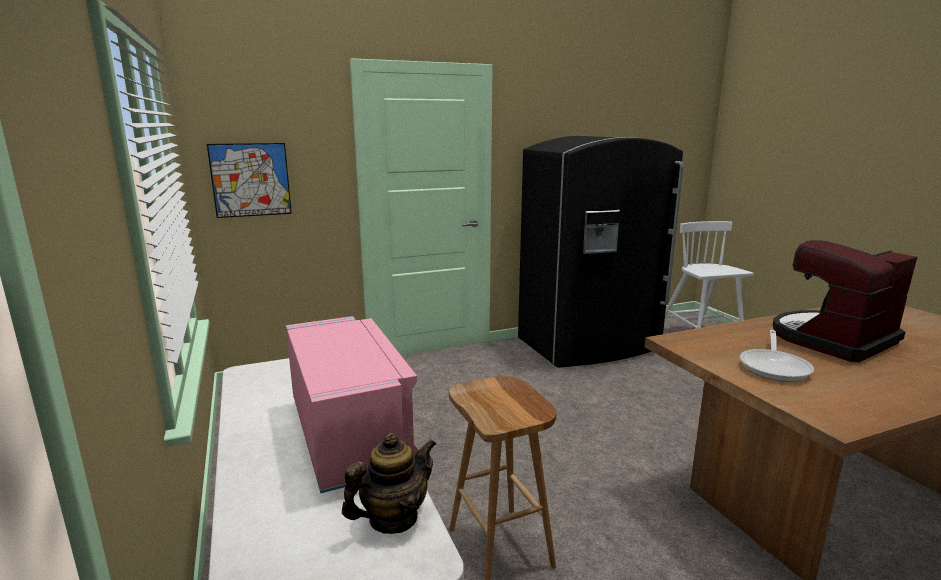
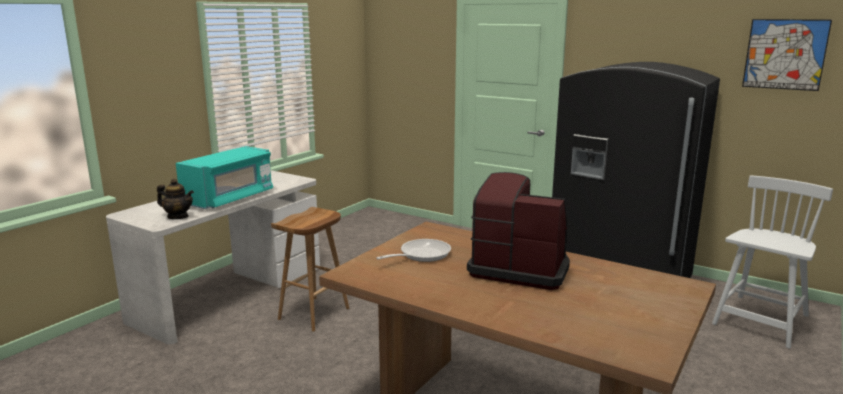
camera: 55 degrees right, 0 degrees up
(250, 180) = (394, 77): picture -> picture (785, 54)
(349, 434) = (230, 198): pink microwave -> turquoise microwave
(774, 367) = (421, 255): frying pan -> frying pan turned 150 degrees clockwise

